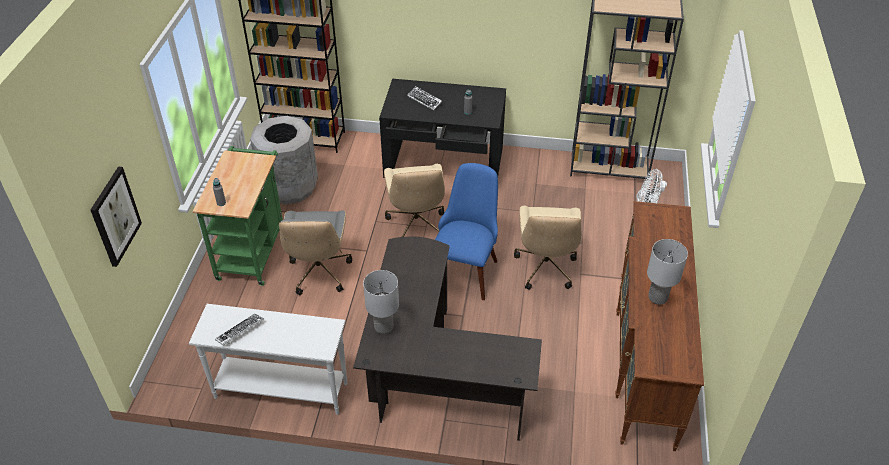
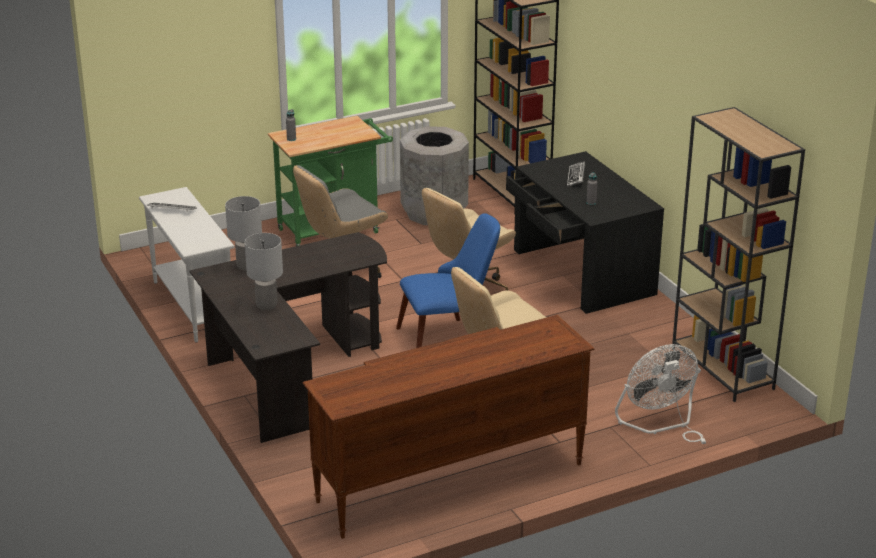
camera: 55 degrees right, 15 degrees down
(115, 216) = (170, 73): picture -> none
(657, 299) = (421, 366): grey table lamp -> grey table lamp (266, 307)

